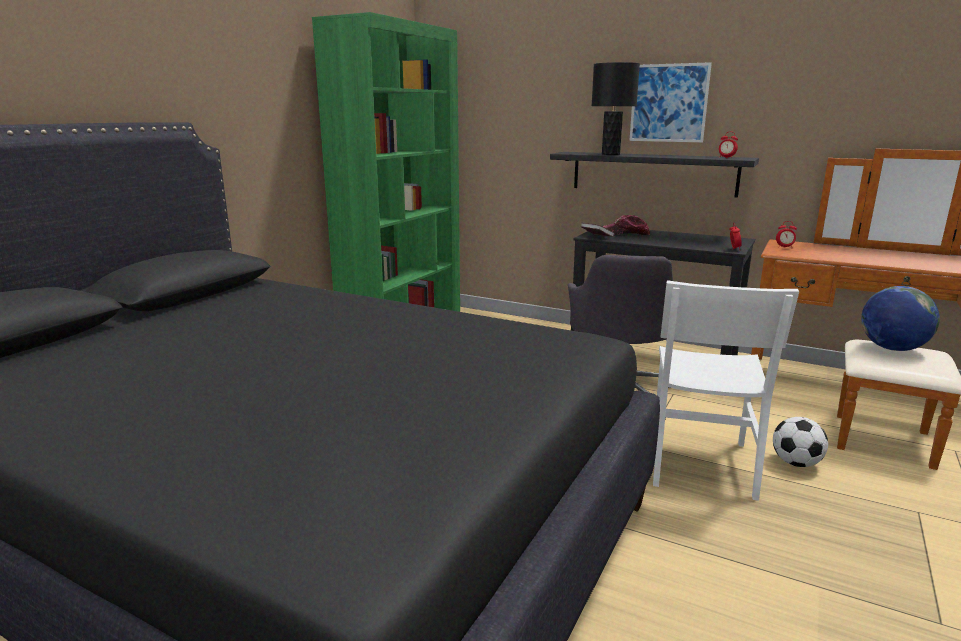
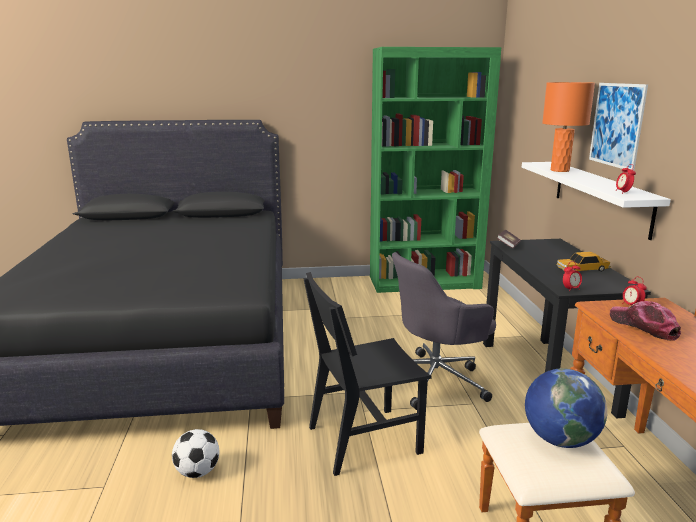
camera: 55 degrees right, 0 degrees up
(611, 154) = (560, 170): black table lamp -> orange table lamp
(626, 233) = (546, 250): cap -> cap (644, 326)
(653, 173) = (600, 196): black shelf -> white shelf
(689, 238) = (582, 269): none -> toy car
(700, 463) = (364, 439): white chair -> black chair
(796, 463) = (419, 486): football -> football (197, 472)

